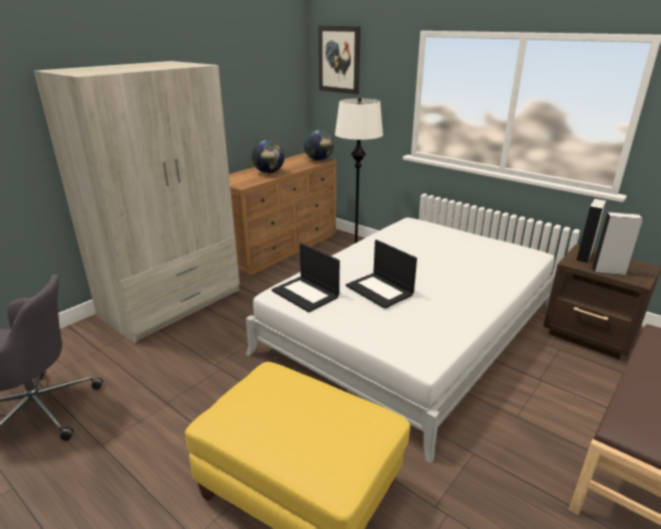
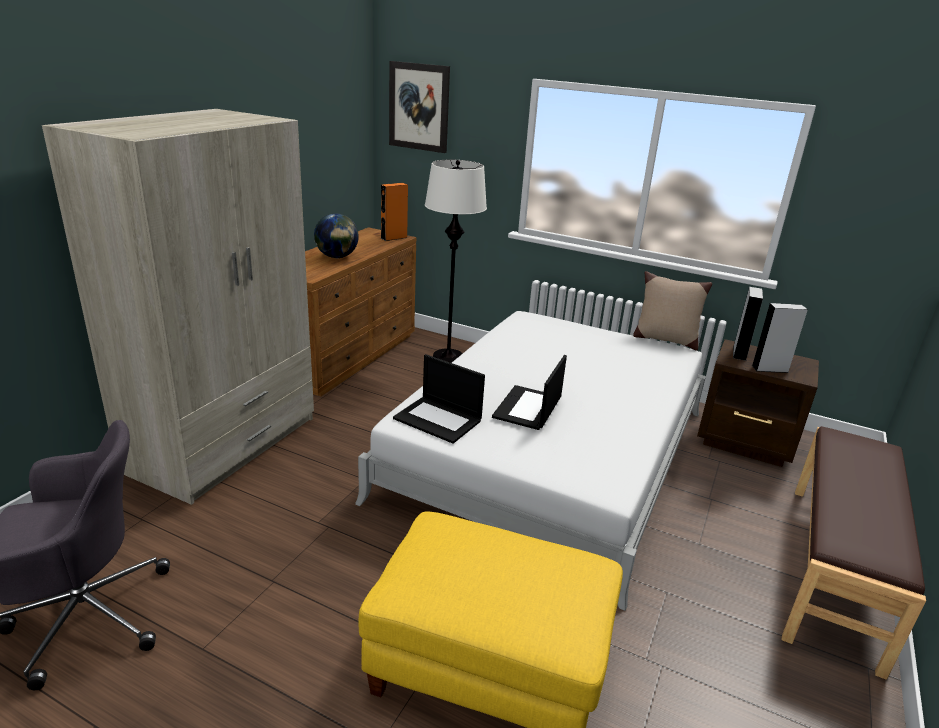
camera: 15 degrees left, 0 degrees up
(318, 160) = (394, 238): globe -> orange speaker
(380, 290) = (528, 408): laptop -> laptop turned 75 degrees clockwise
(523, 244) = (664, 339): none -> beige pillow

